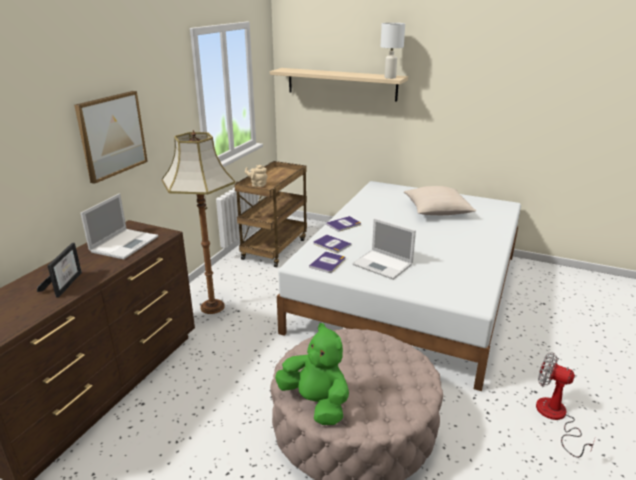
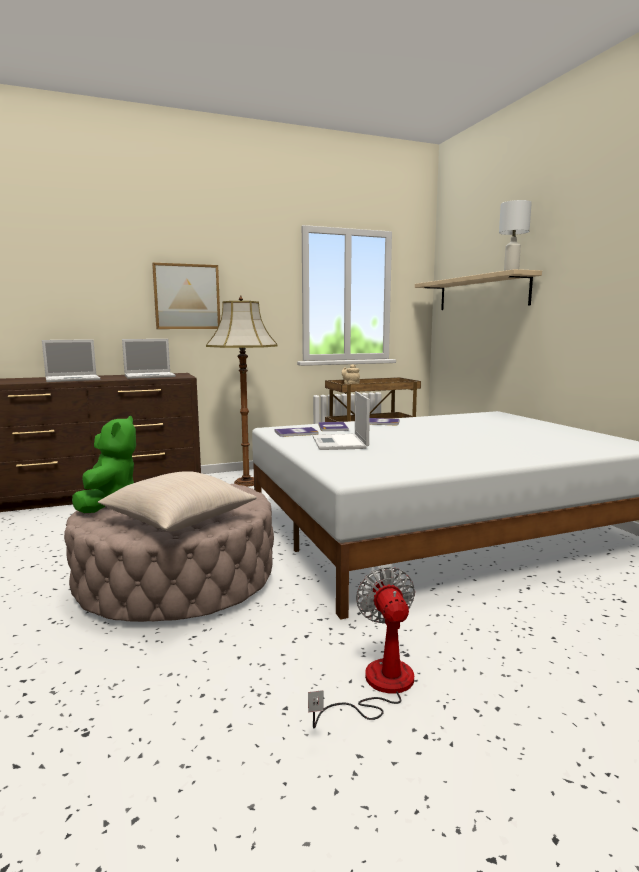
camera: 45 degrees right, 15 degrees down
(65, 284) = (74, 379): picture frame -> laptop
(437, 211) = (516, 433): beige pillow -> beige pillow (179, 520)

